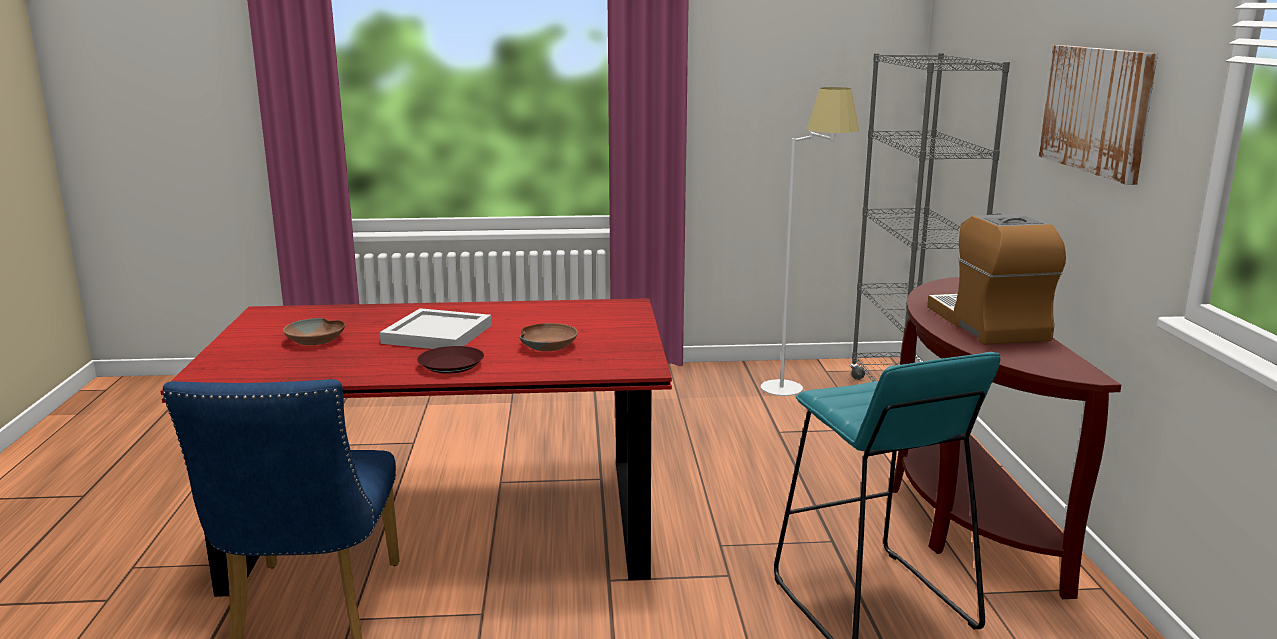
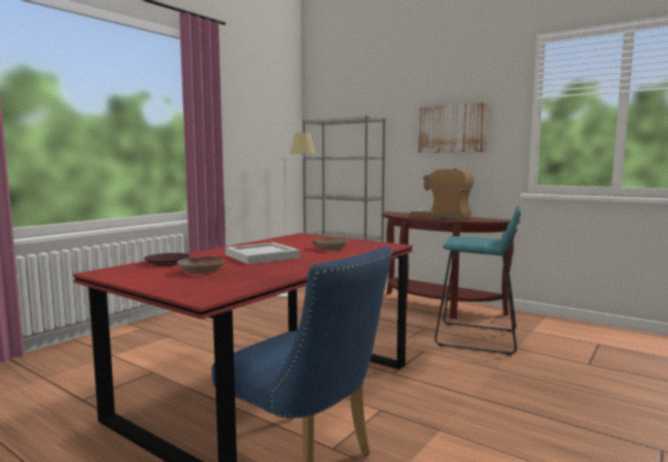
camera: 50 degrees left, 10 degrees down
(451, 365) = (320, 260): brown plate -> brown plate (167, 262)

